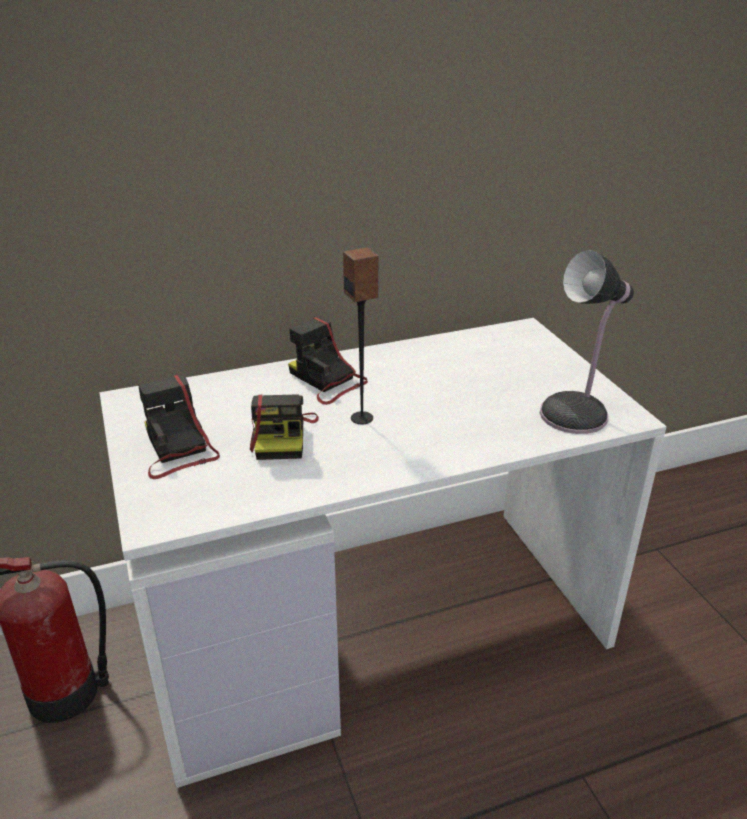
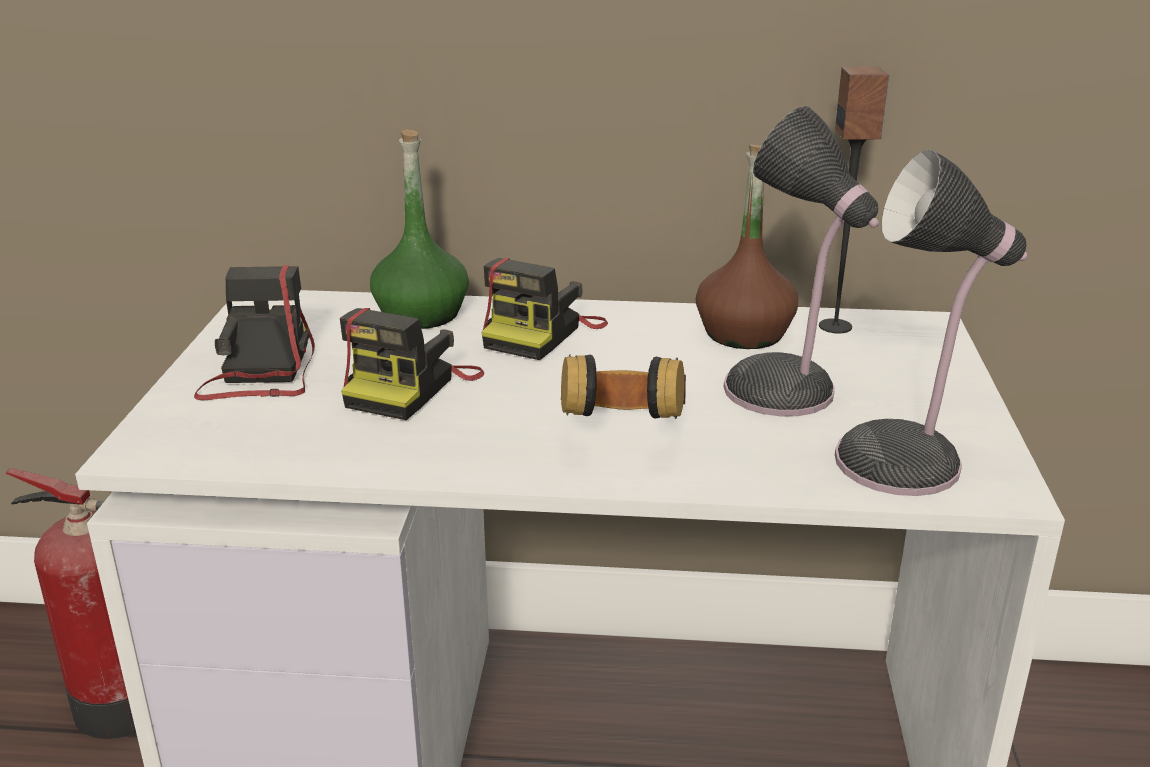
camera: 25 degrees right, 5 degrees down
(242, 384) = (422, 314): none -> green bottle
(327, 381) = (541, 333): camera -> camera turned 135 degrees counterclockwise
(362, 418) = (545, 390): speaker -> speaker (836, 326)
(428, 436) = (622, 436): none -> headphones
(438, 355) = (744, 333): none -> brown bottle
(489, 388) = (784, 393): none -> table lamp

